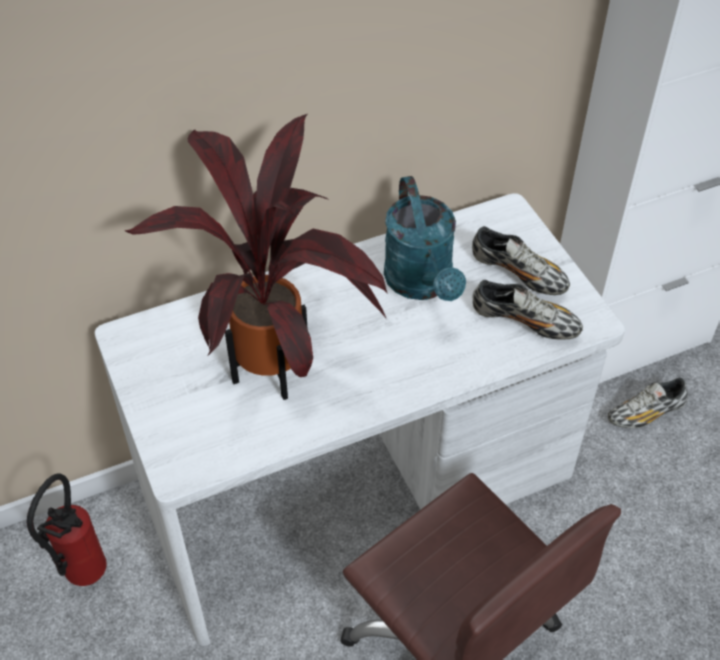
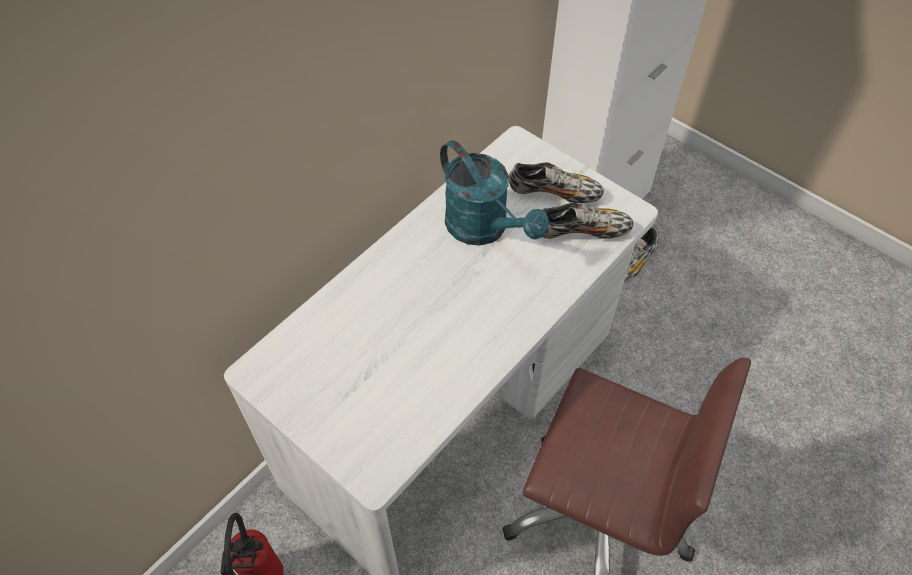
camera: 25 degrees left, 5 degrees up
(278, 364) = (406, 344): potted plant -> none

